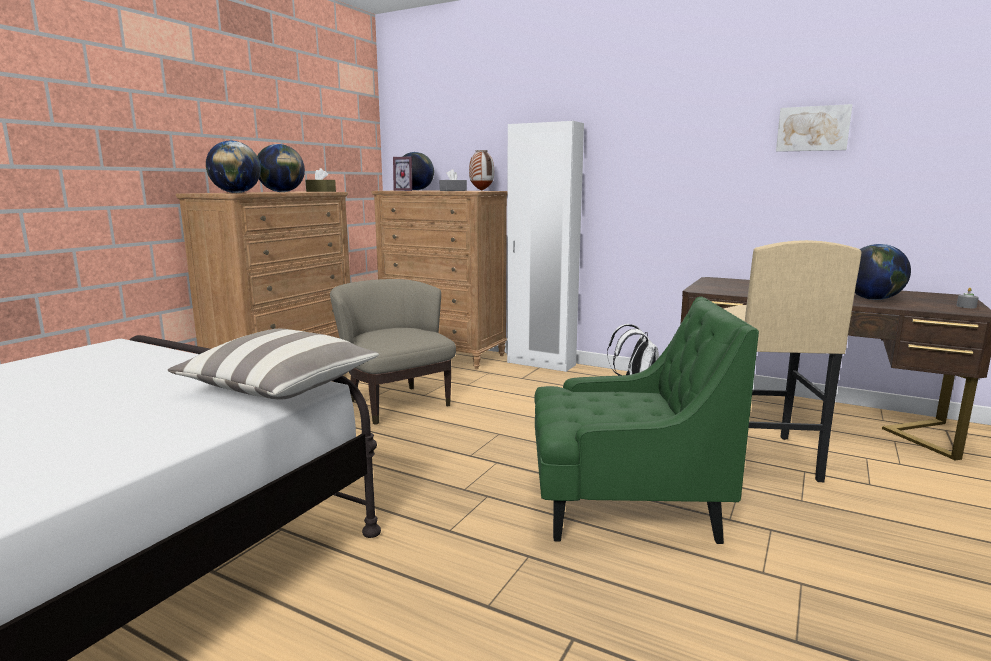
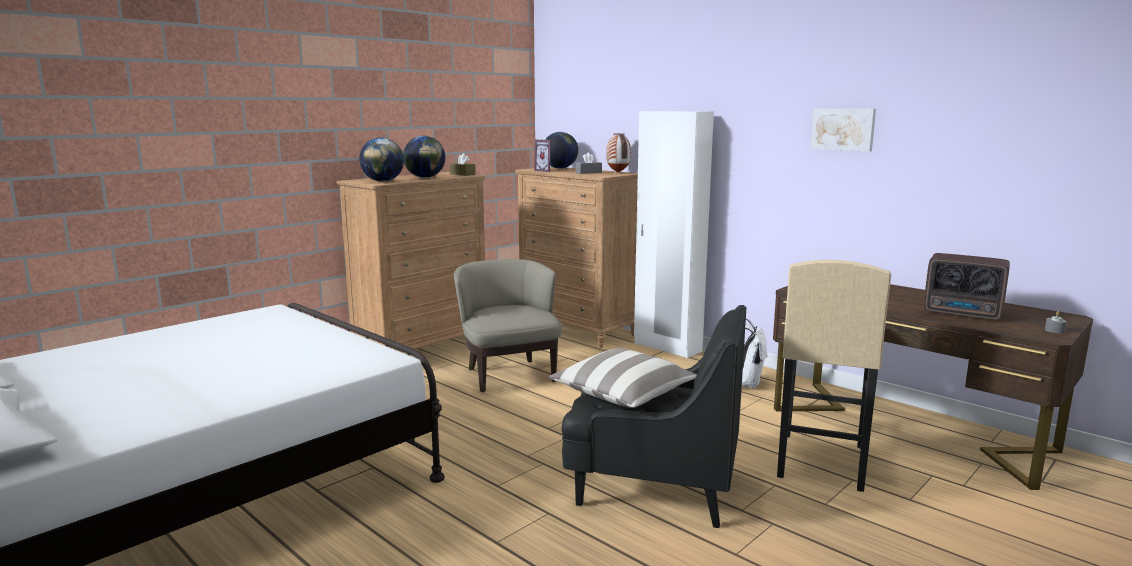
camera: 15 degrees right, 0 degrees up
(281, 387) = (370, 357): pillow -> pillow (623, 395)
(623, 506) = (653, 487): green armchair -> black armchair
(813, 129) = (932, 129): picture -> picture (843, 129)
(873, 299) = (964, 314): globe -> radio

